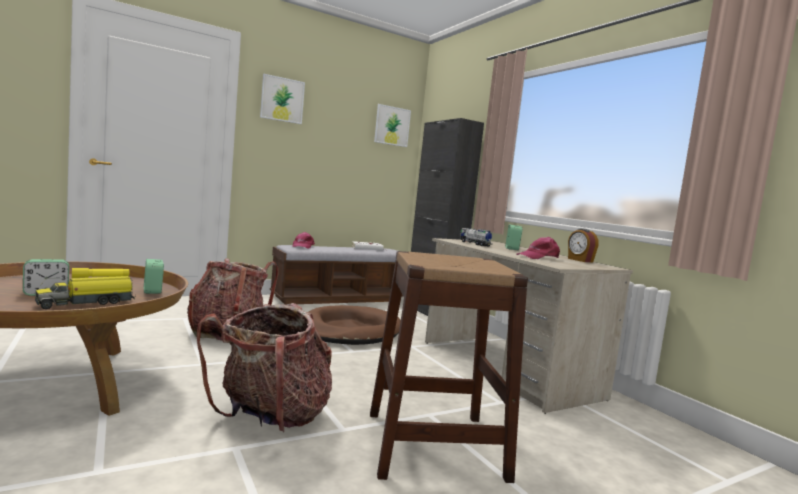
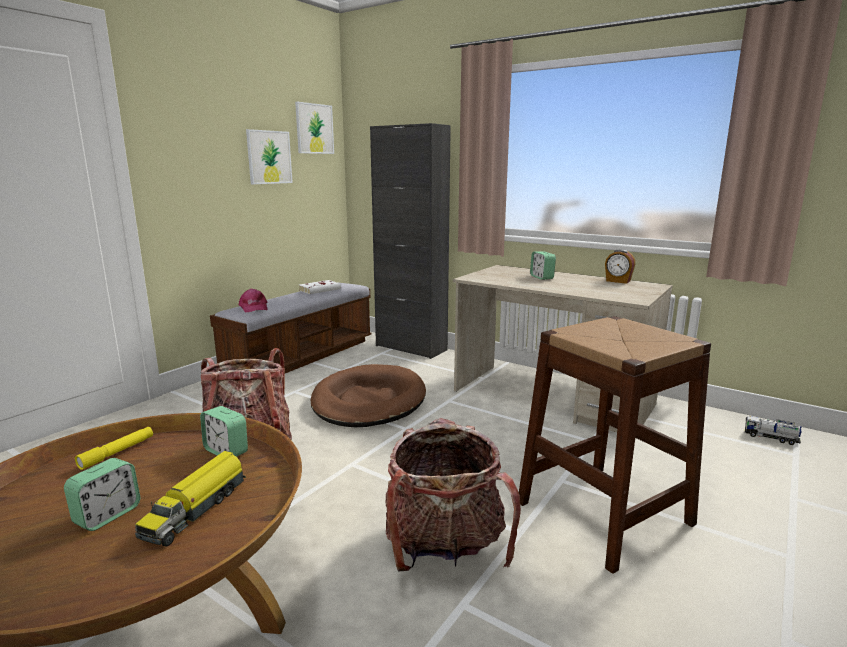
camera: 25 degrees left, 10 degrees up
(282, 99) = (181, 110): picture -> picture (269, 157)
(475, 244) = (504, 278): toy truck -> toy truck (770, 438)
(538, 257) = (592, 288): pink cap -> none

